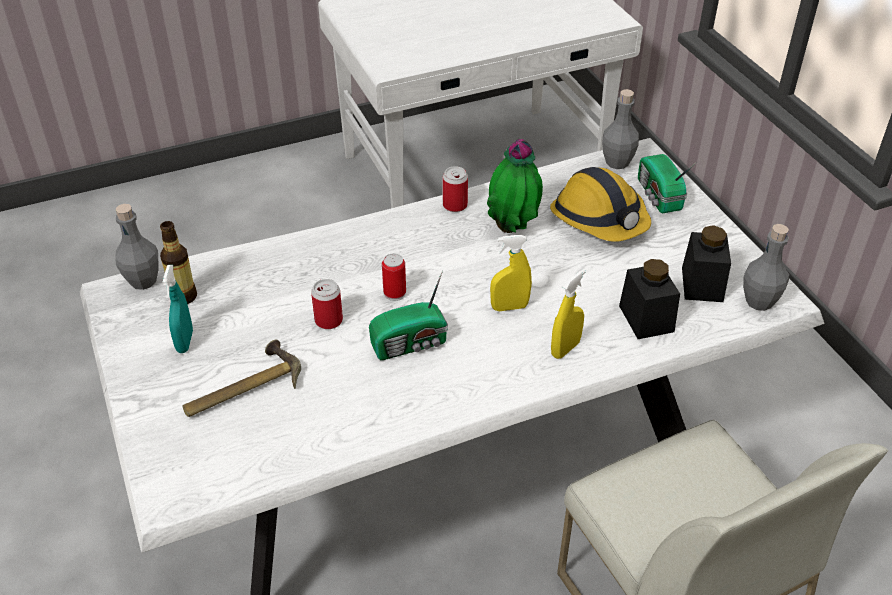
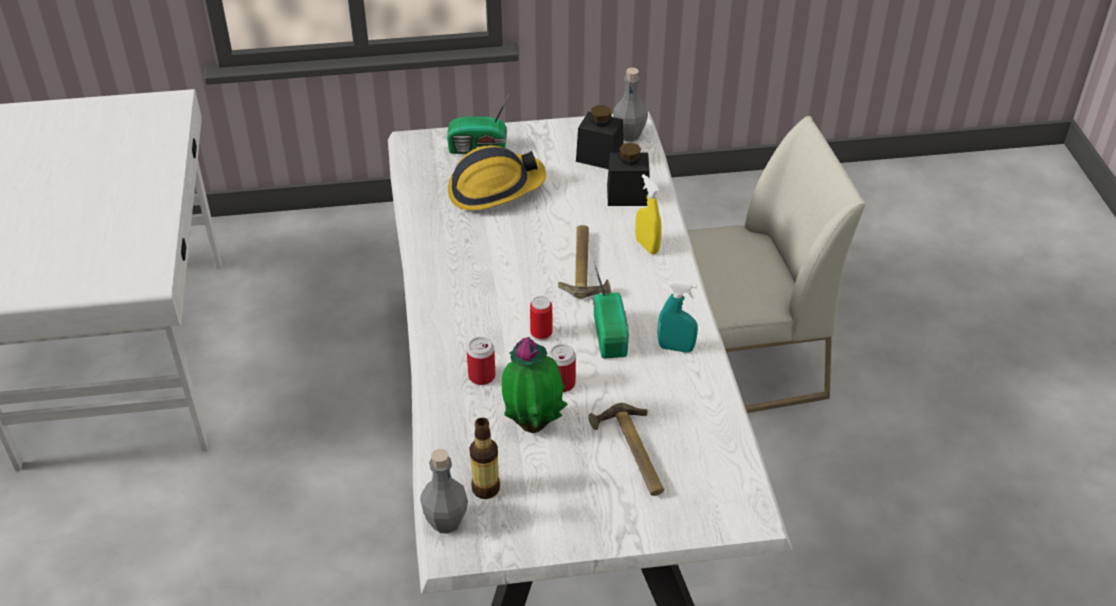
camera: 75 degrees left, 0 degrees up
(185, 342) = (554, 492): turquoise spray bottle -> turquoise spray bottle (675, 348)
(455, 205) = (431, 272): can -> can (481, 376)
(509, 307) = (586, 266): yellow spray bottle -> hammer
(513, 229) = (484, 242): potted plant -> potted plant (533, 423)
(617, 162) = (419, 159): grey bottle -> none

